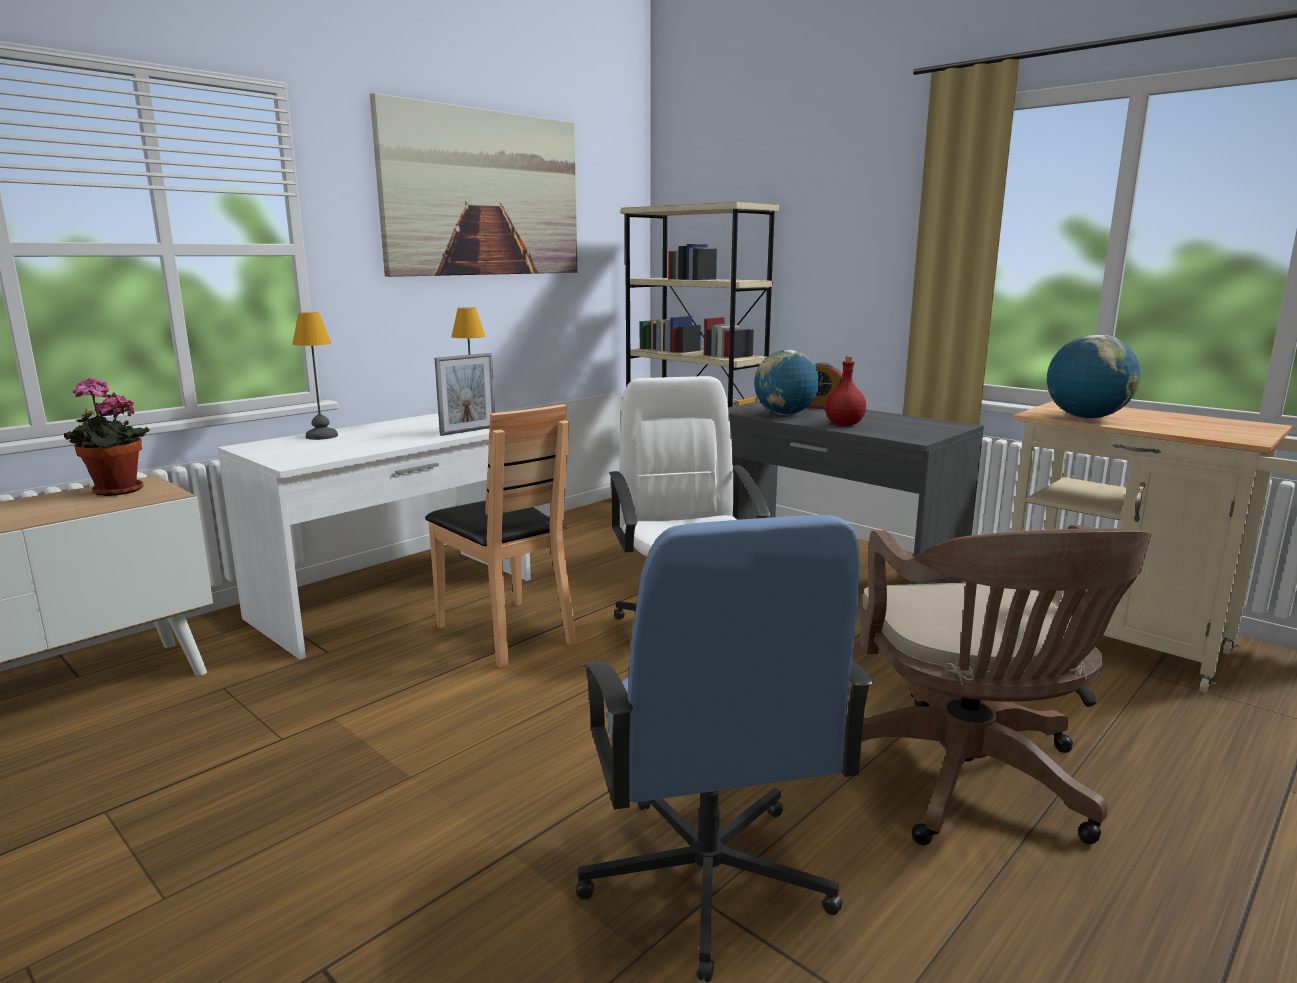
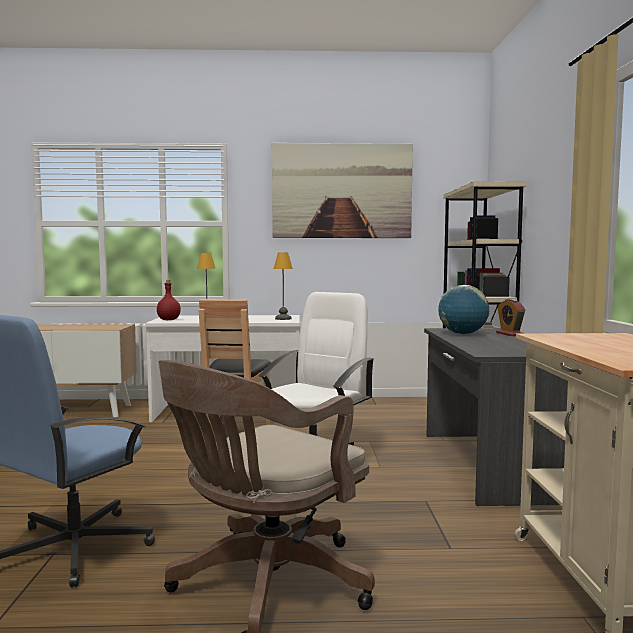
camera: 45 degrees right, 10 degrees down
(114, 492) = (106, 326): potted plant -> none
(468, 431) = (265, 321): picture frame -> none
(845, 424) = (476, 342): red bottle -> red bottle (169, 320)
(1086, 418) = (566, 340): globe -> none

